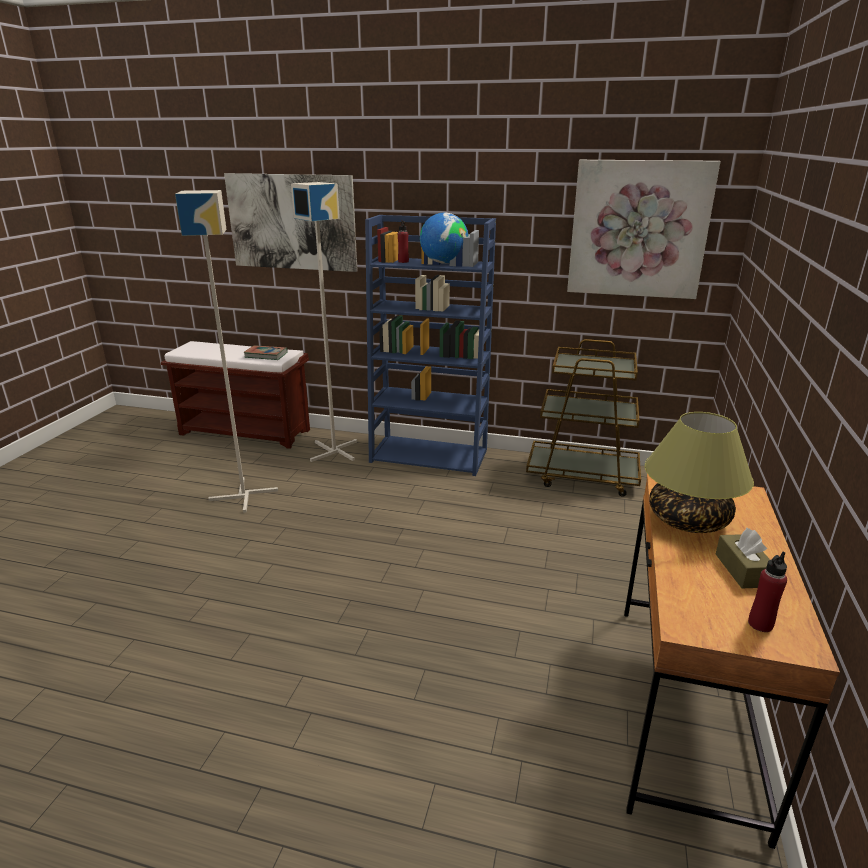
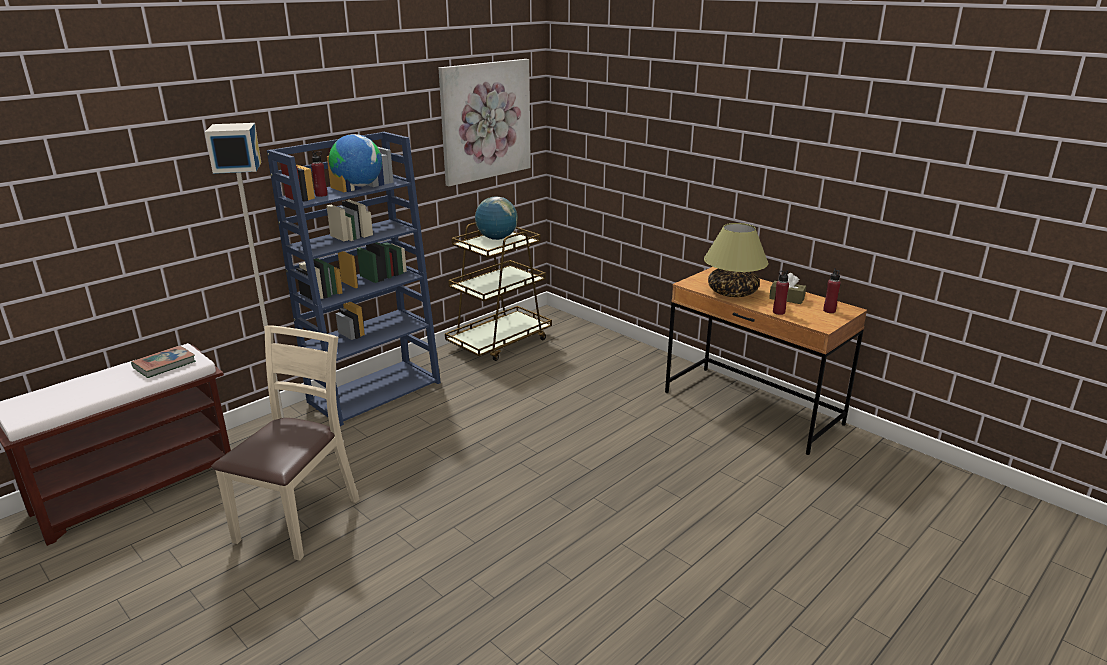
camera: 60 degrees left, 0 degrees up
(245, 495) = (298, 519): grey floor lamp -> beige chair
(292, 222) = (144, 182): picture -> none
(603, 363) = (497, 238): none -> globe
(676, 572) = (778, 312): none -> red bottle

